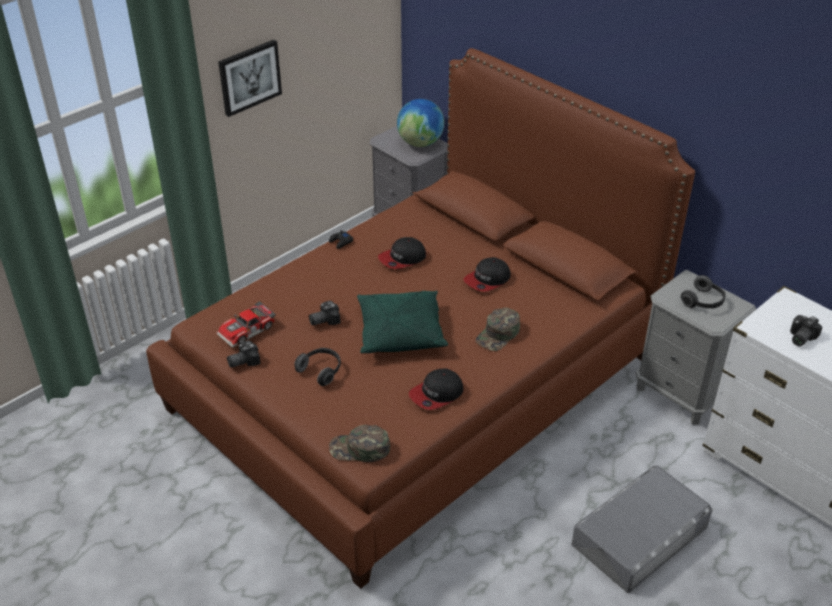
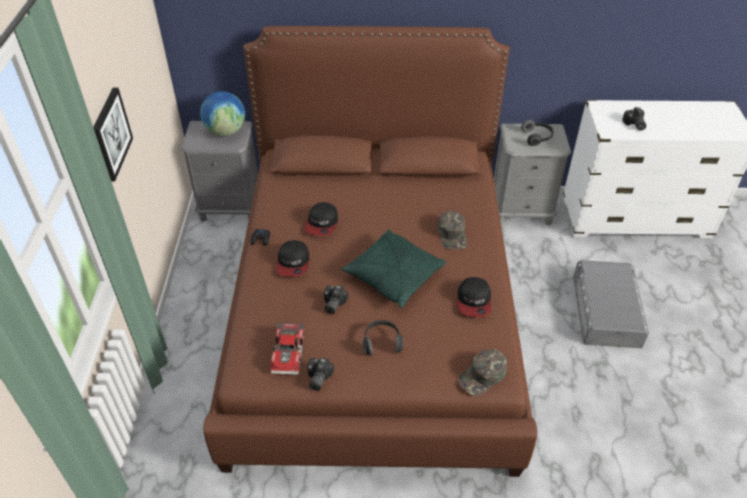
camera: 45 degrees left, 5 degrees up
(487, 280) = (395, 203): cap -> cap (293, 263)

